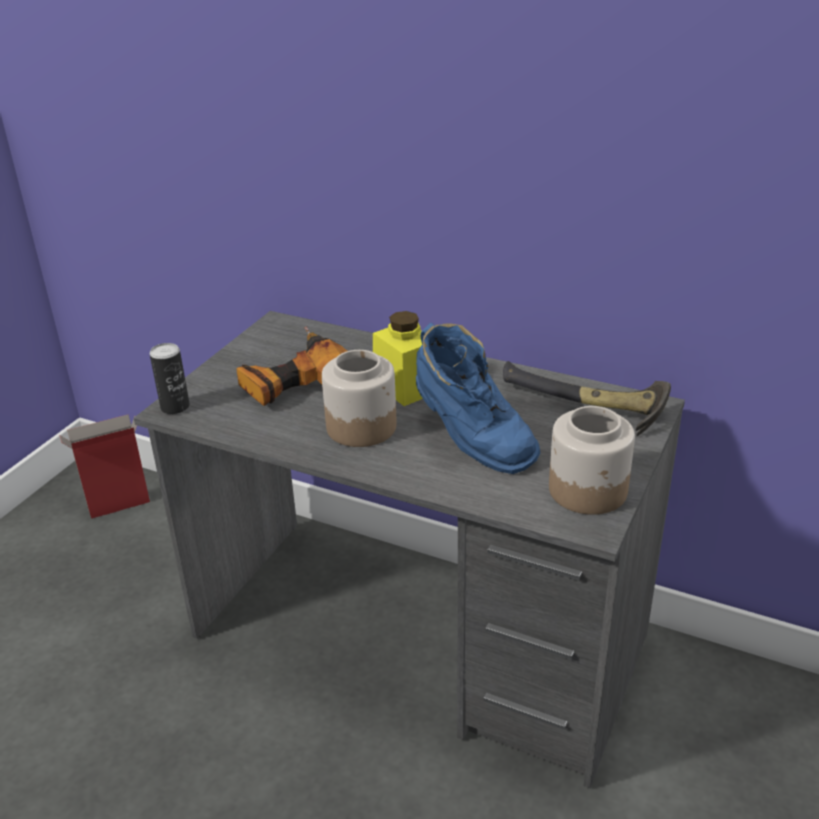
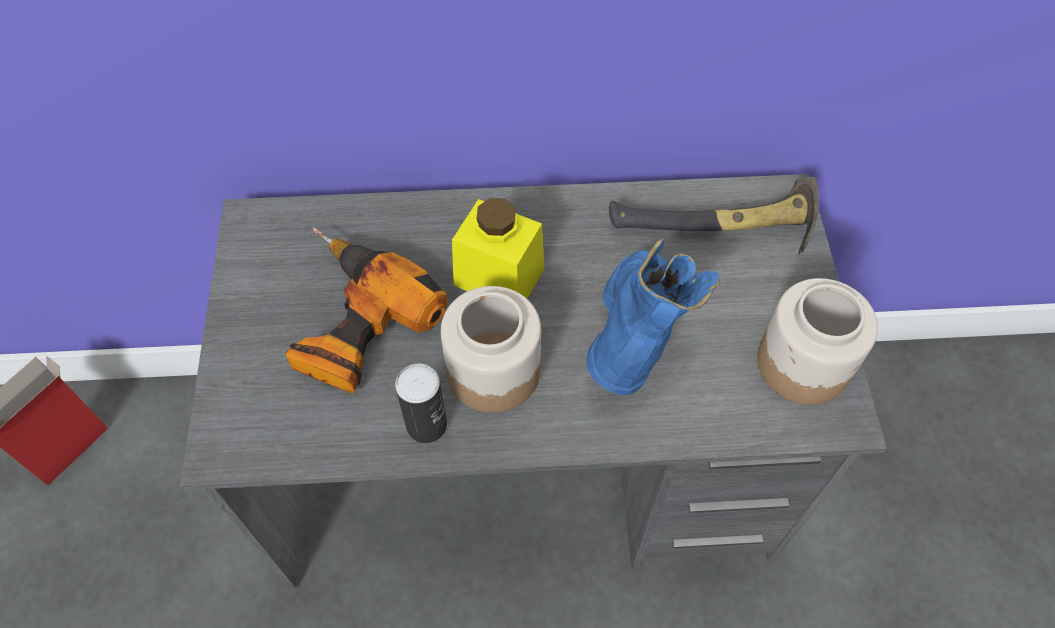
camera: 30 degrees left, 25 degrees up
(175, 407) = (226, 440): can -> can (426, 425)
(470, 443) = (635, 342): blue boot -> blue boot turned 90 degrees counterclockwise

